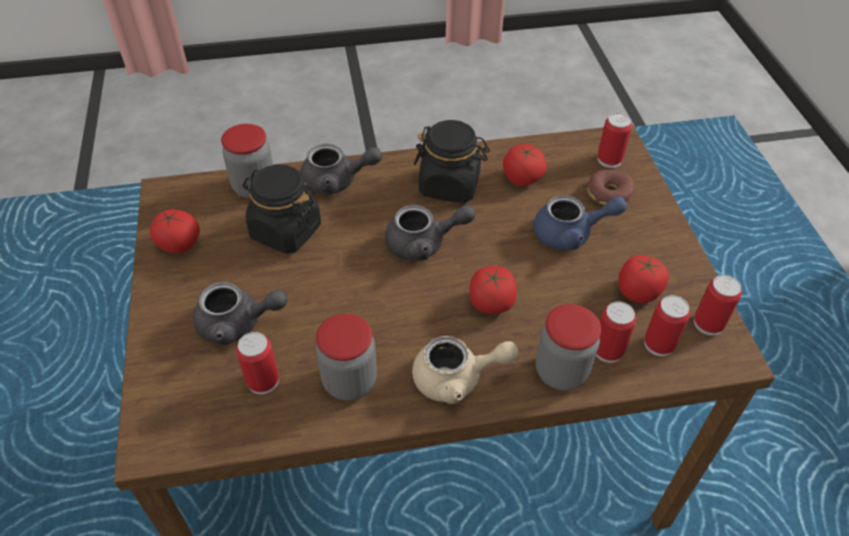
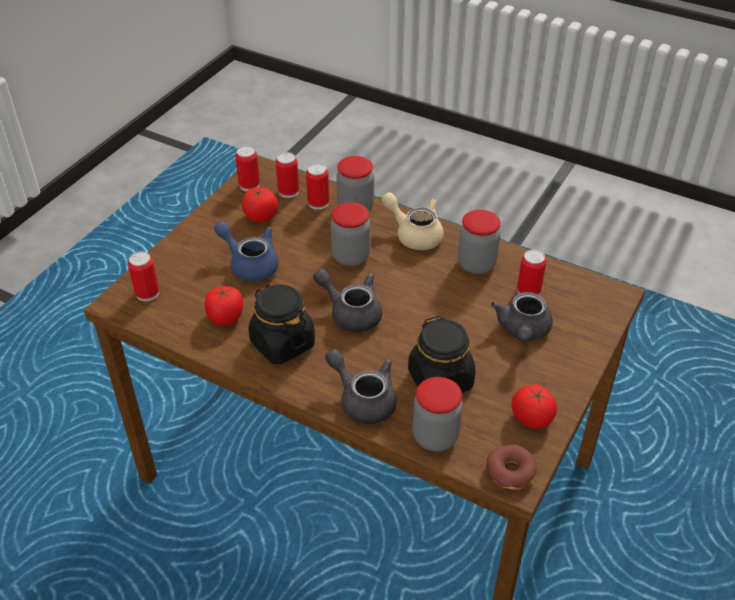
camera: 140 degrees left, 5 degrees down
(238, 324) = (523, 331): grey teapot -> grey teapot turned 120 degrees counterclockwise
(491, 302) = (351, 256): tomato -> jar
(608, 194) = (187, 272): donut -> donut (510, 472)

